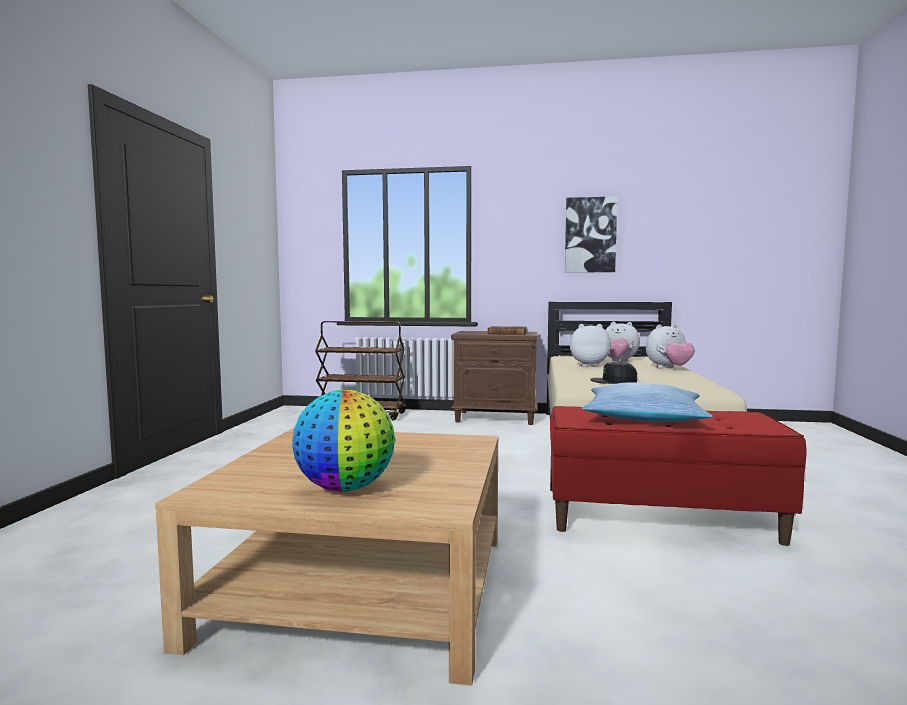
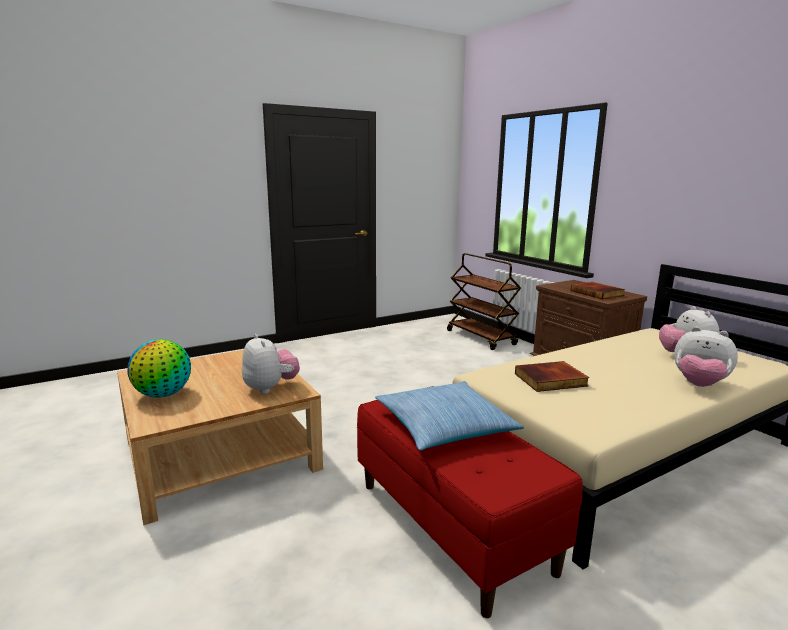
camera: 50 degrees right, 10 degrees up
(589, 365) = (621, 352): plush toy -> plush toy (270, 388)
(590, 235) = (730, 186): picture -> none
(614, 381) = (550, 380): black cap -> book

